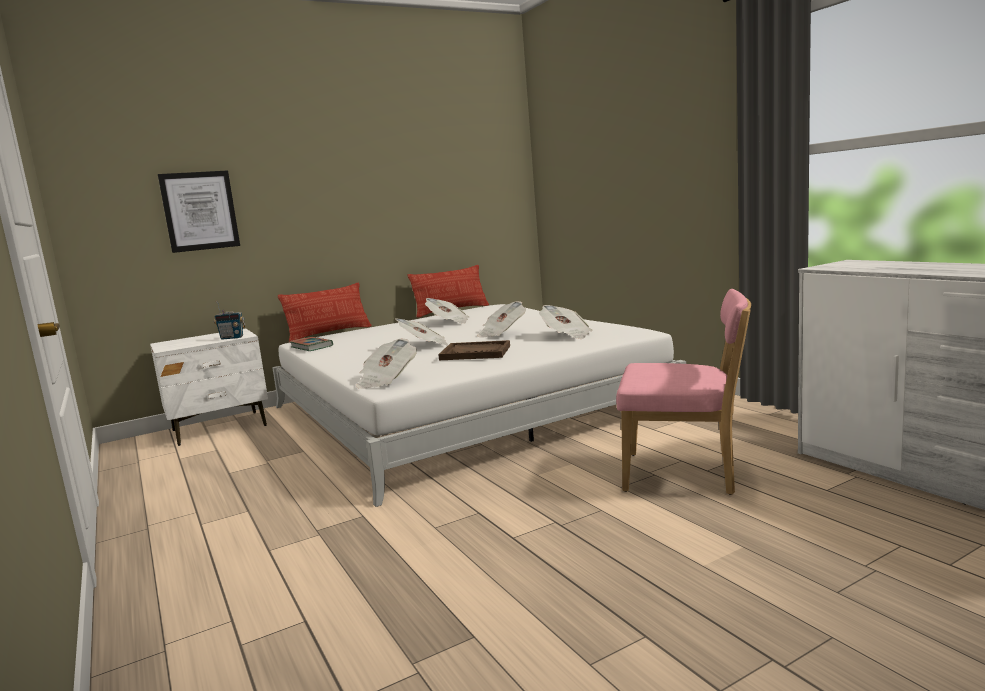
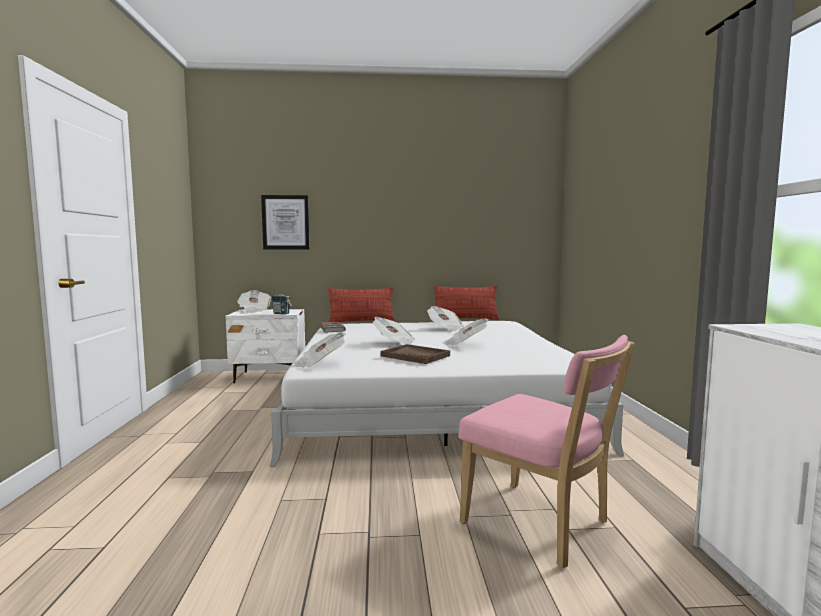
camera: 25 degrees right, 5 degrees down
(566, 335) = (511, 356): newspaper -> newspaper (254, 310)

